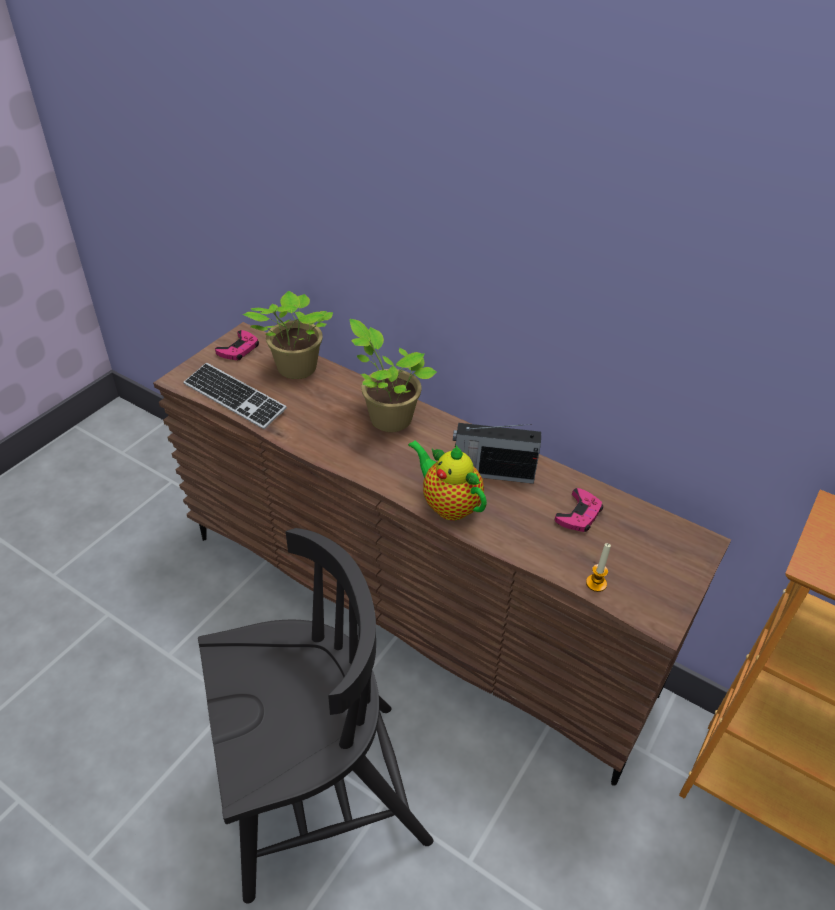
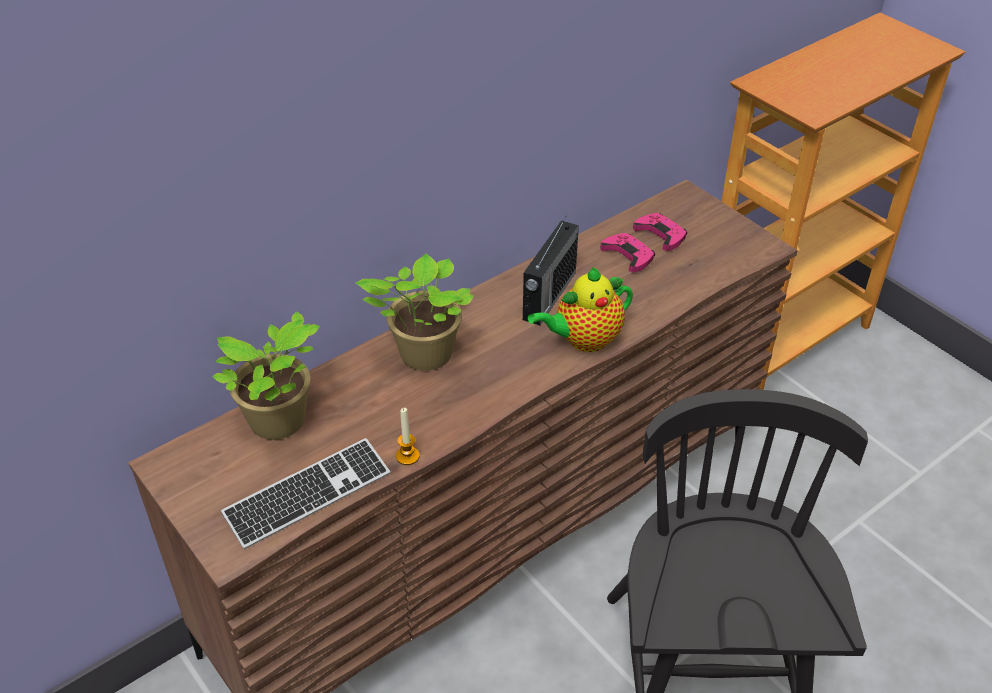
camera: 70 degrees left, 0 degrees up
(239, 349) = (197, 475): pink game controller -> pink game controller (661, 234)
(596, 583) = (716, 271): candle -> candle (407, 456)

